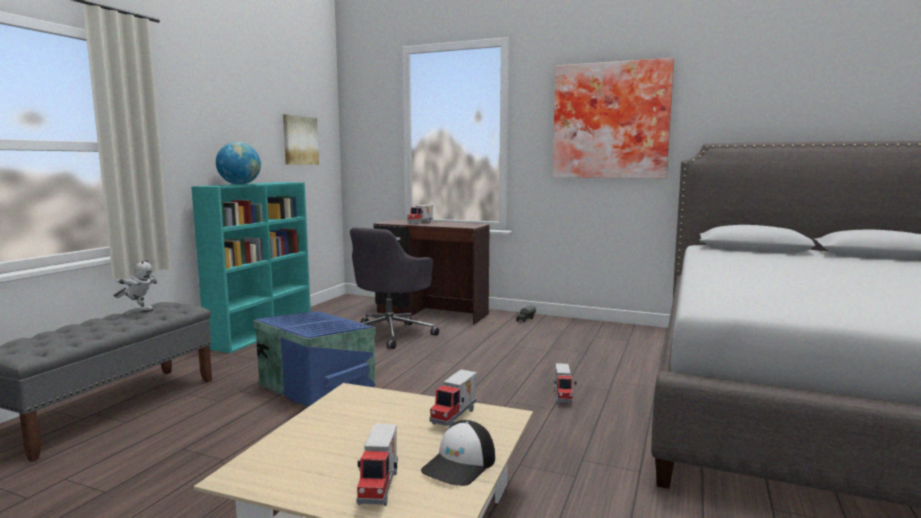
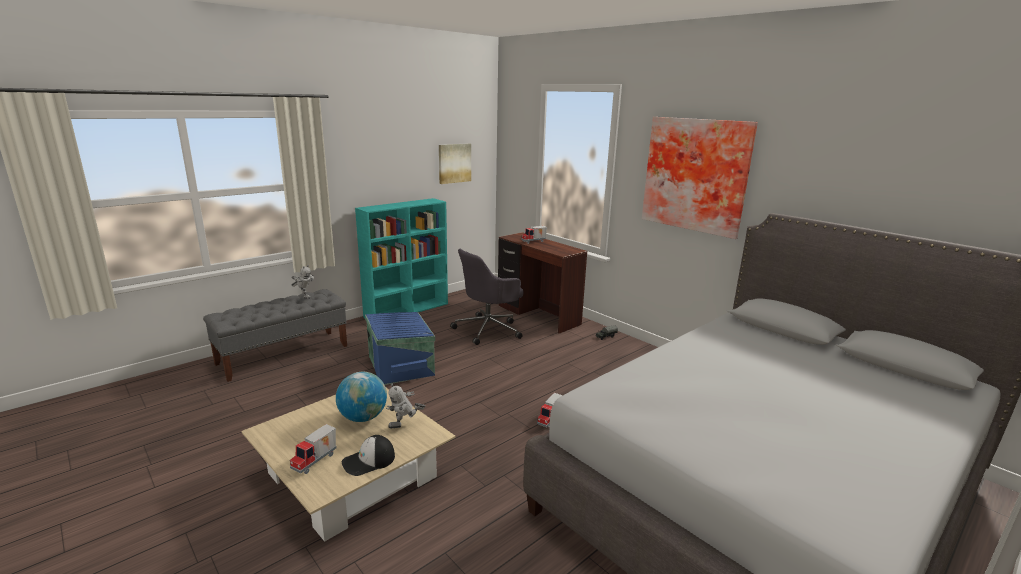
camera: 25 degrees right, 10 degrees up
(240, 184) = (390, 206): globe -> globe (363, 417)
(455, 417) = (405, 426): toy truck -> toy robot

